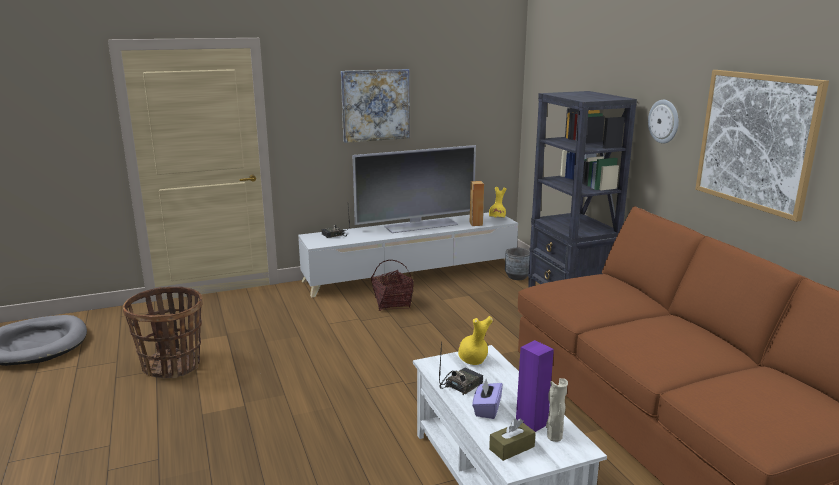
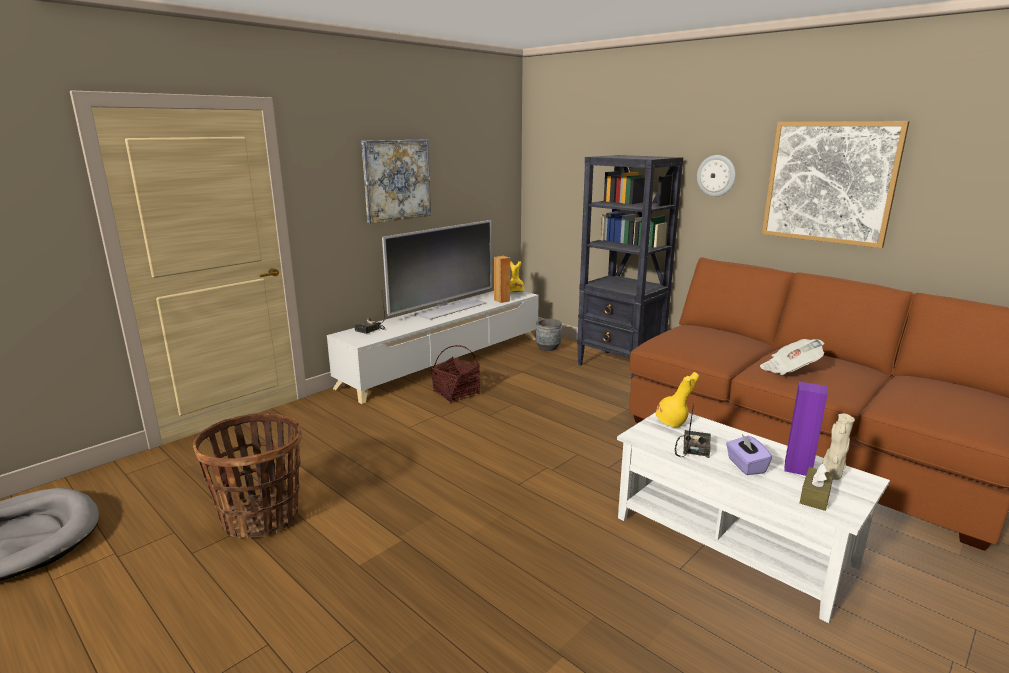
camera: 25 degrees left, 0 degrees up
(639, 336) = (789, 370): none -> newspaper

